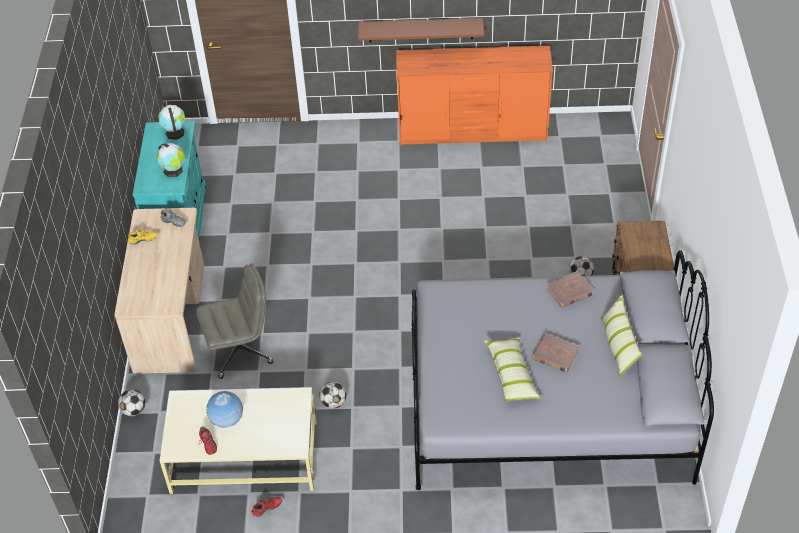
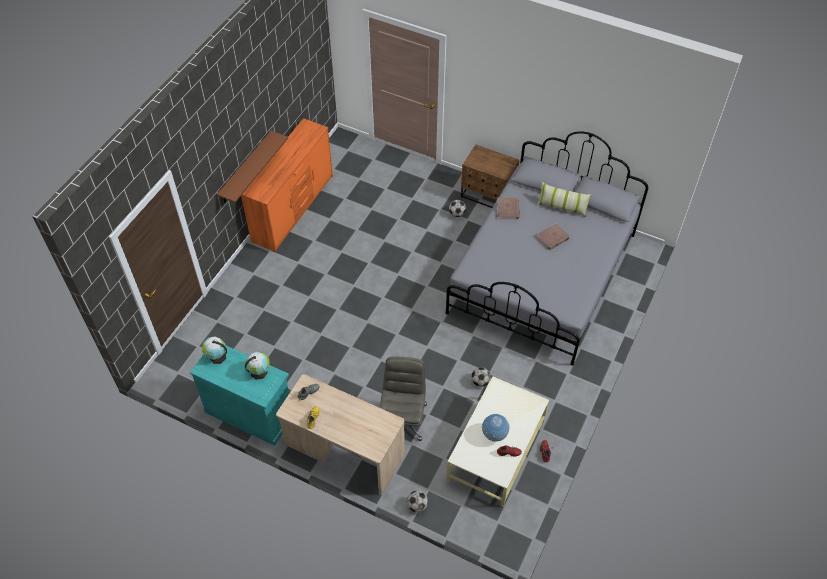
camera: 65 degrees left, 5 degrees up
(511, 374) = (556, 264): pillow -> none

